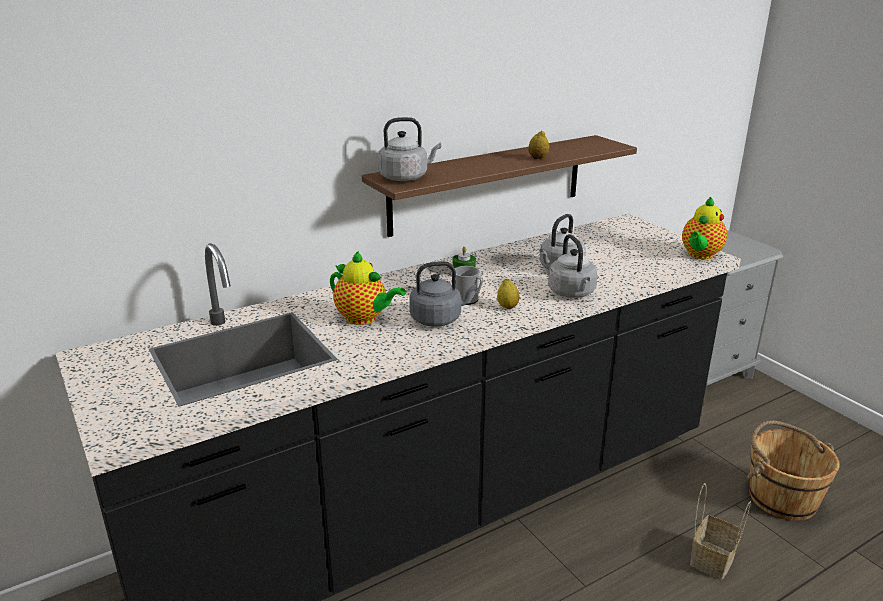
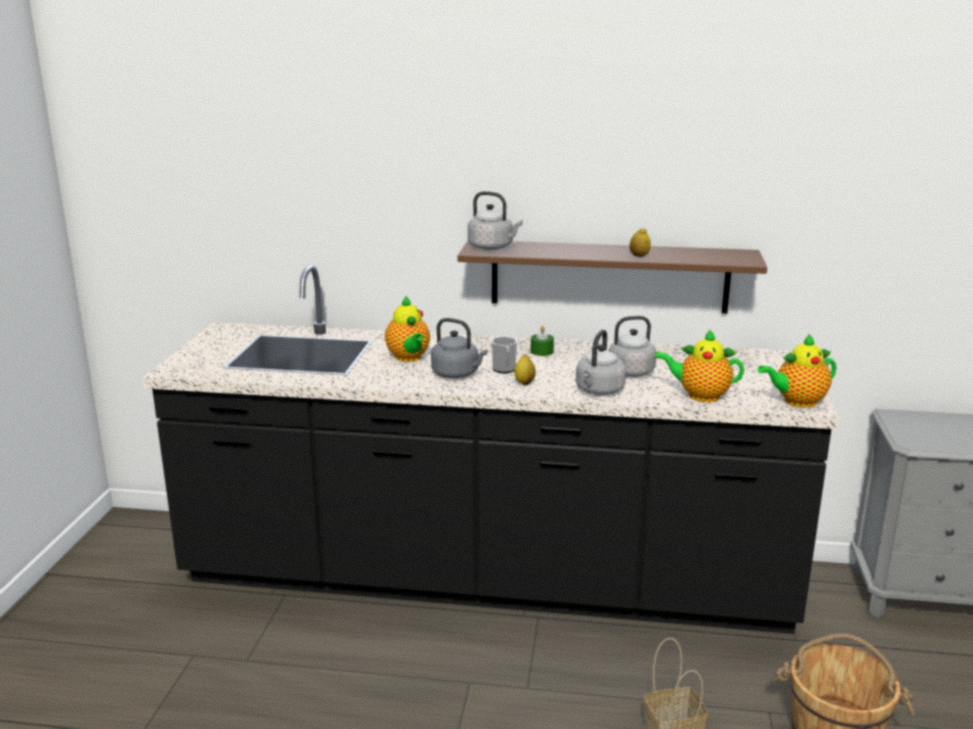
camera: 40 degrees right, 5 degrees down
(640, 272) = (700, 396): none -> teapot

